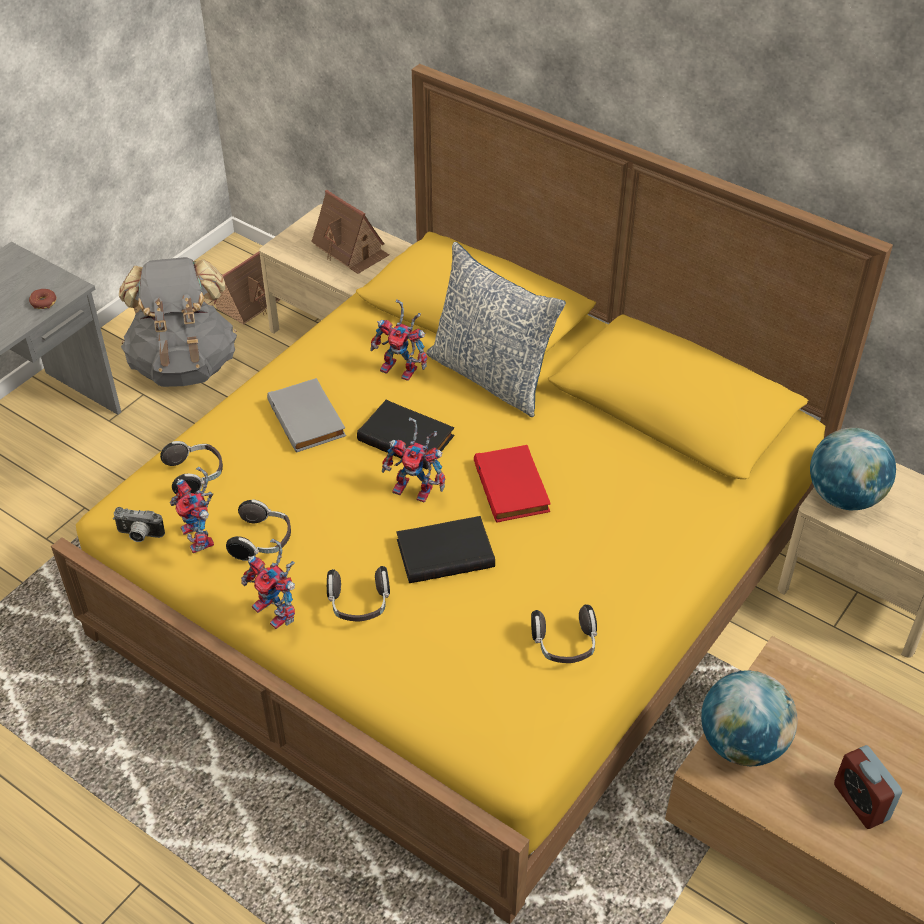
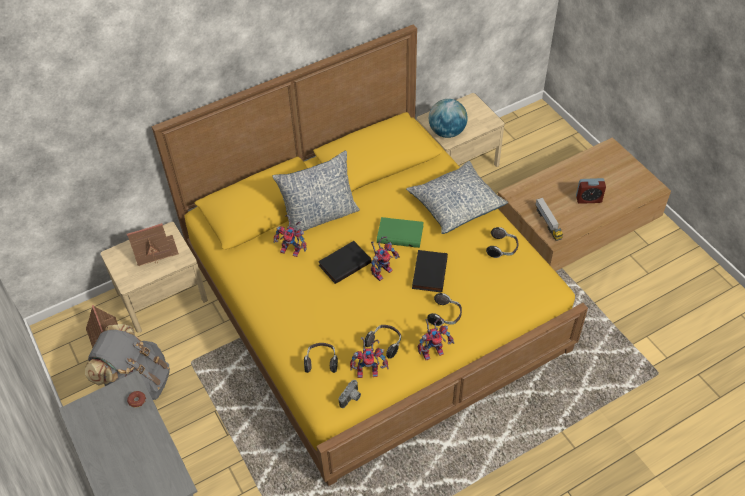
camera: 65 degrees left, 5 degrees up
(309, 419) = (307, 300): grey book -> none
(403, 369) = (293, 249): toy robot -> toy robot turned 60 degrees clockwise
(513, 487) = (400, 233): red book -> green book
(633, 544) = (456, 204): none -> pillow
(742, 744) = (548, 223): globe -> toy truck

